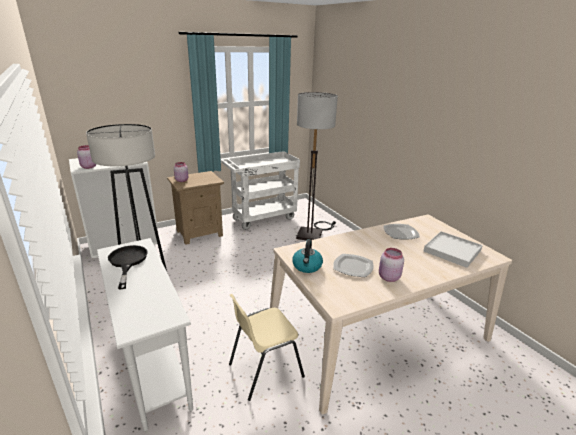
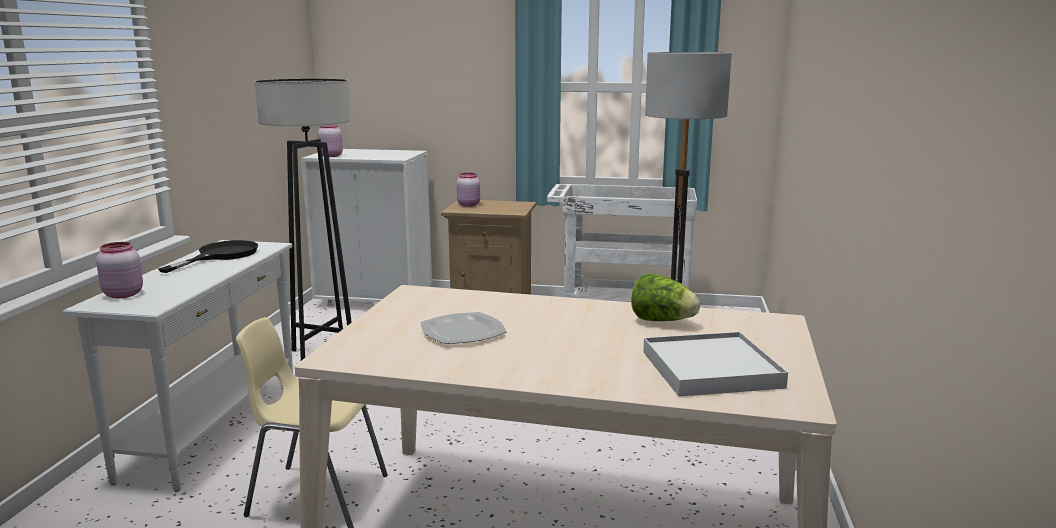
camera: 40 degrees right, 10 degrees down
(307, 266) = (397, 312): kettle -> none
(388, 277) = (487, 358): pink jar -> pink jar (123, 294)
(400, 233) = (662, 321): plate -> lettuce

